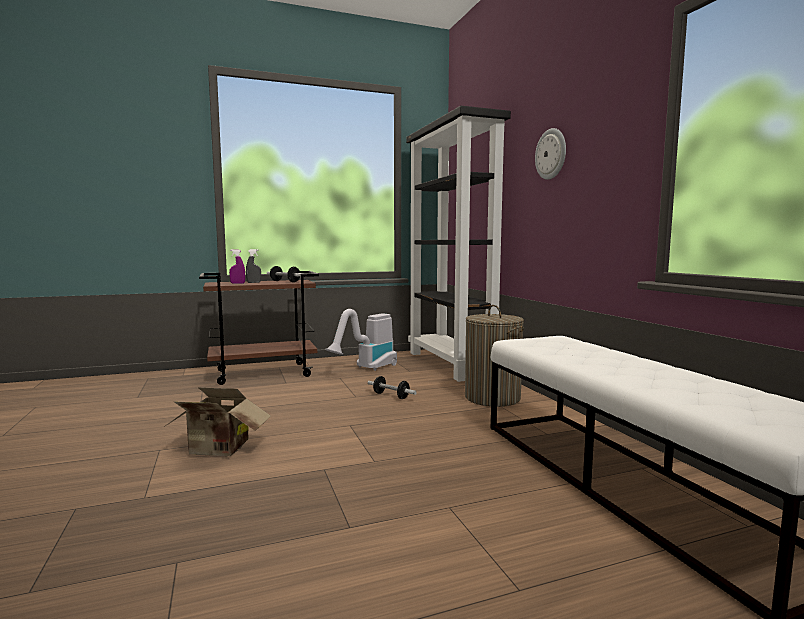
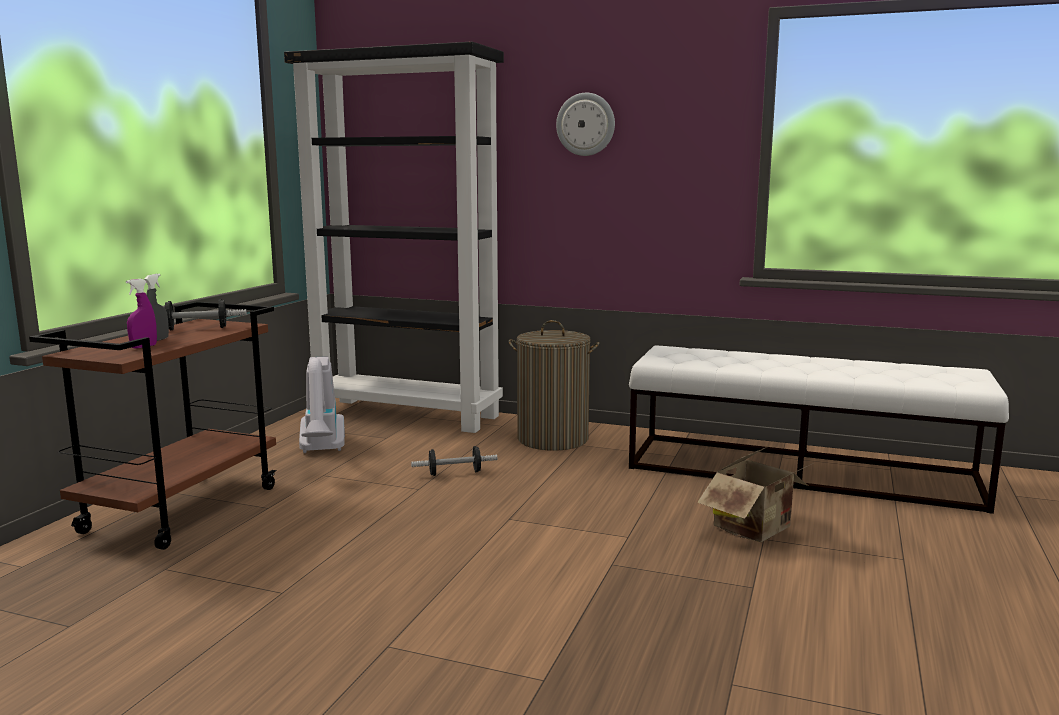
camera: 50 degrees left, 5 degrees up
(219, 450) = (461, 606): cardboard box -> cardboard box (758, 529)

